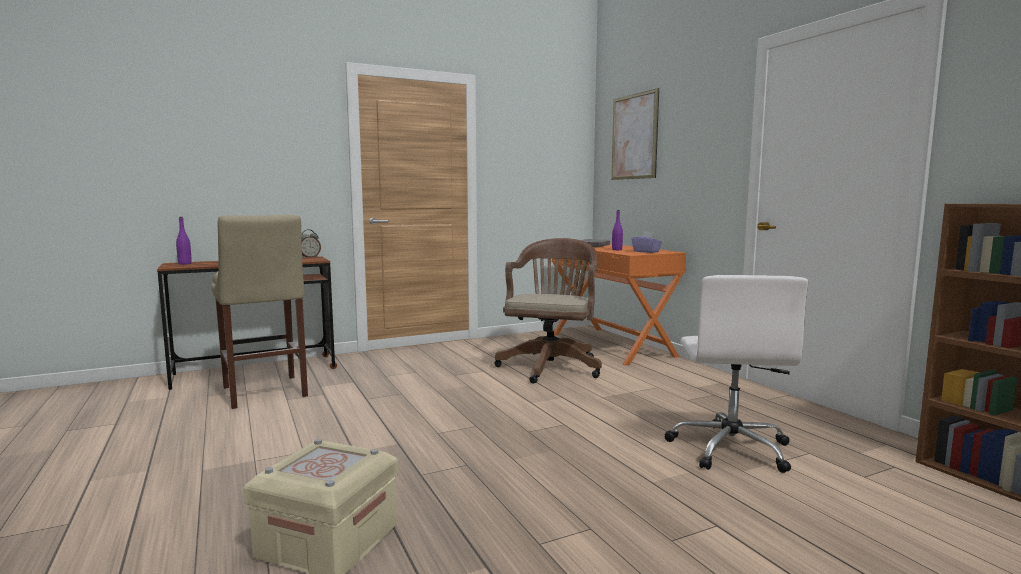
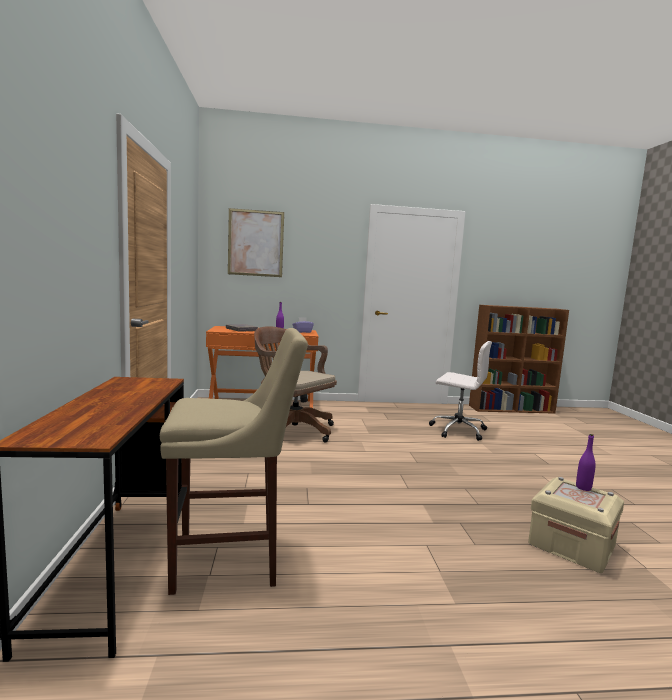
camera: 70 degrees left, 0 degrees up
(185, 264) = (59, 432): purple bottle -> purple bottle (583, 488)
(309, 257) = (124, 380): alarm clock -> none

